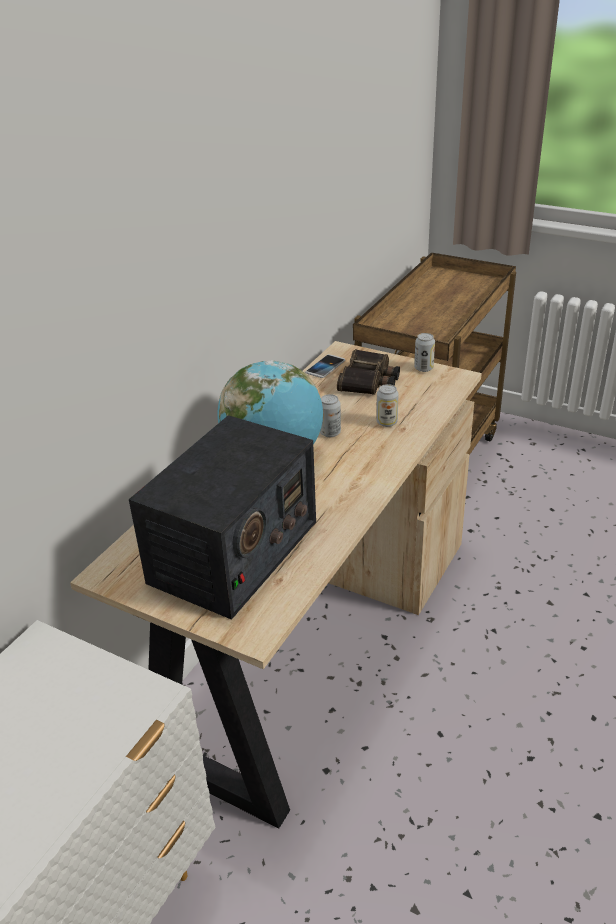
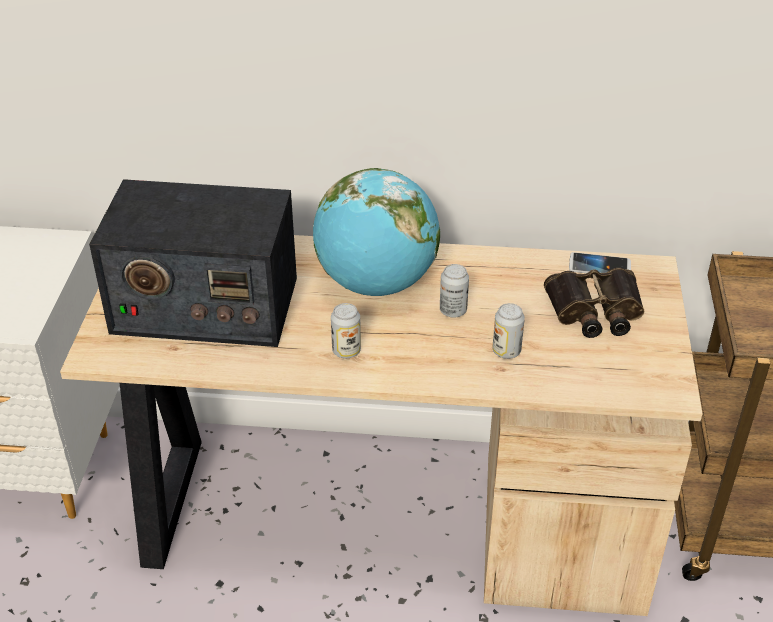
camera: 65 degrees right, 5 degrees up
(423, 368) = (667, 353): can -> can (346, 351)

